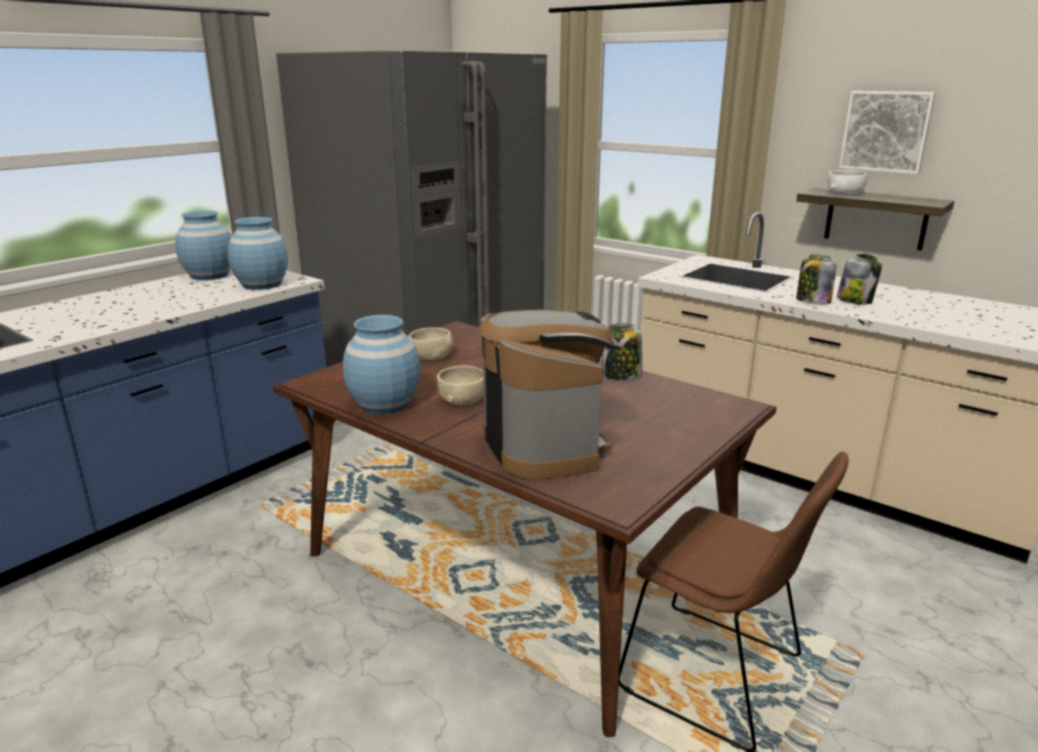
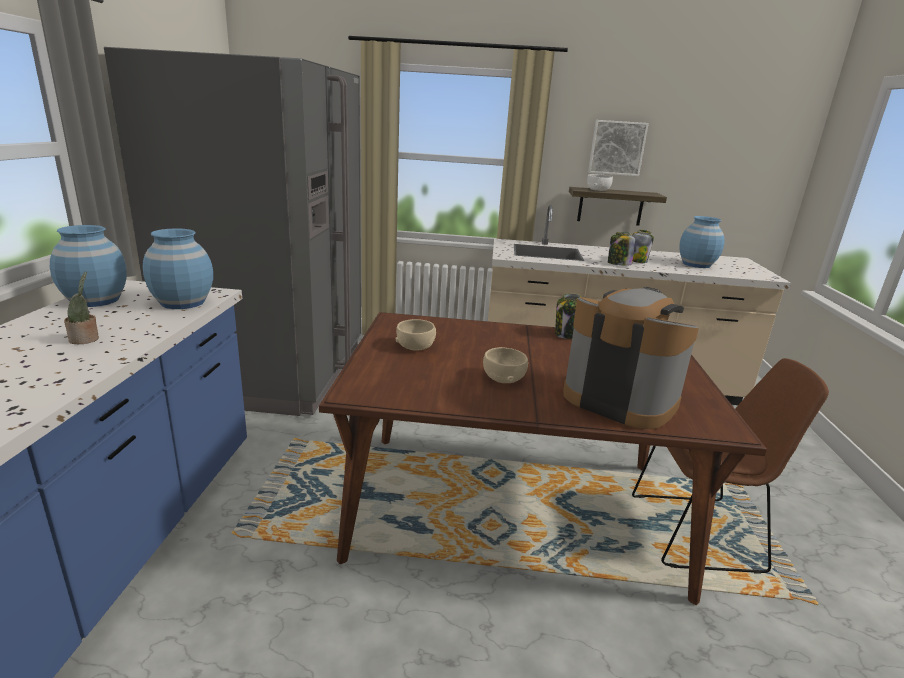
camera: 35 degrees left, 0 degrees up
(158, 302) = (86, 339): none -> potted plant
(384, 404) = (452, 396): blue vase -> blue vase (696, 264)

